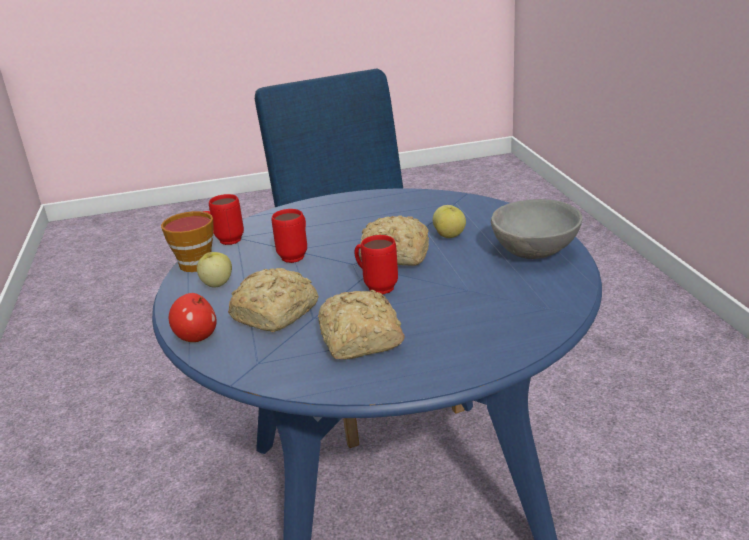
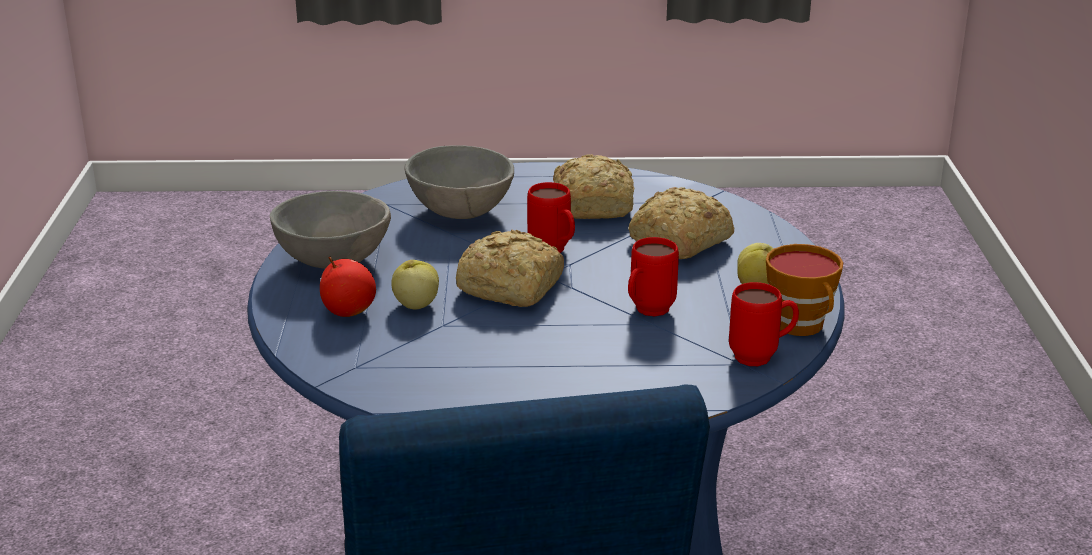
camera: 170 degrees left, 0 degrees up
(197, 337) = (768, 231): apple -> apple (348, 312)
(476, 312) = (462, 211): none -> grey bowl

